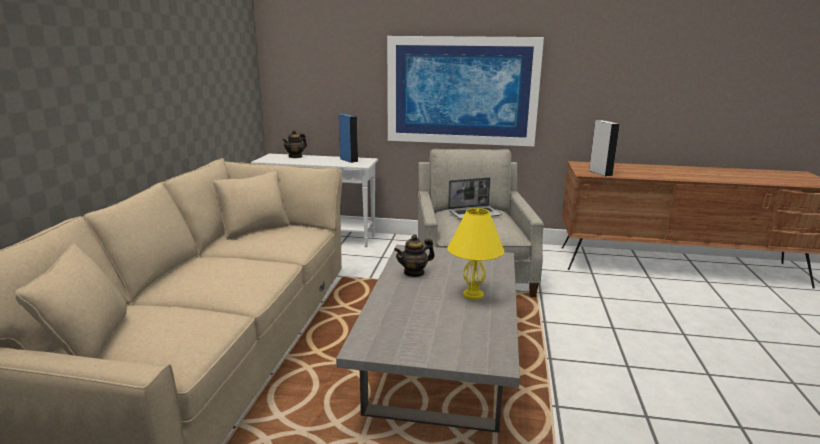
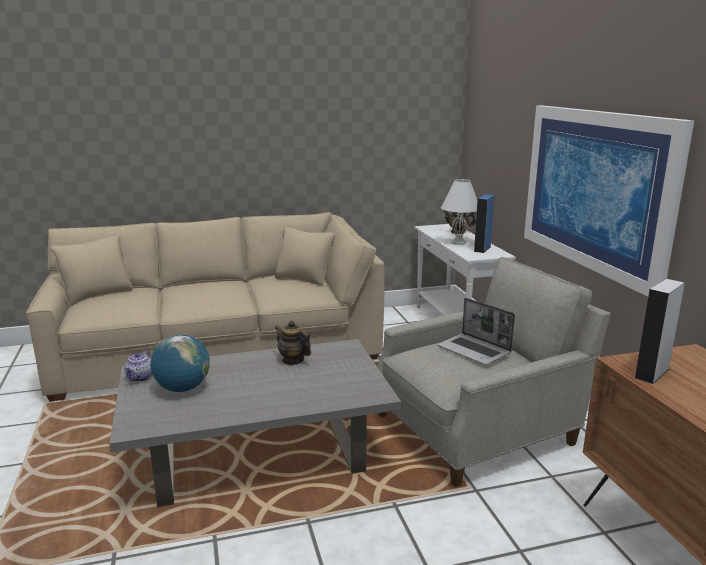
camera: 65 degrees right, 0 degrees up
(322, 161) = (459, 242): none -> white table lamp
(382, 348) = (140, 378): none -> teapot
(429, 327) = (183, 388): none -> globe
(473, 295) = (261, 396): yellow table lamp -> none

